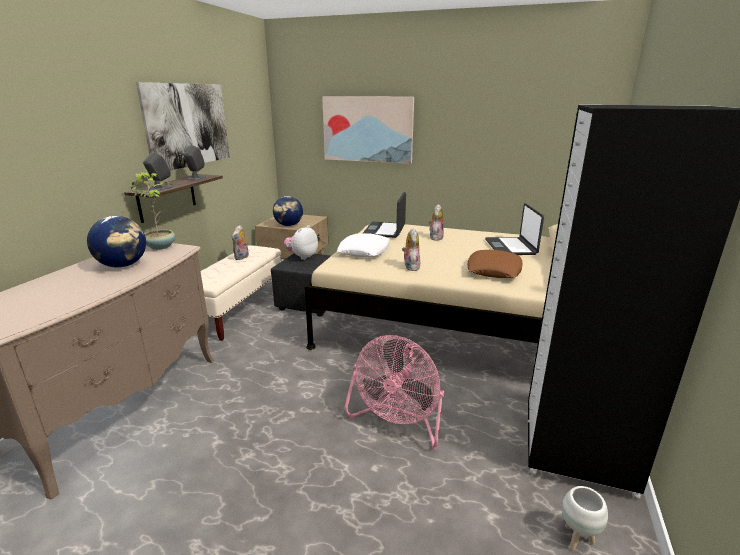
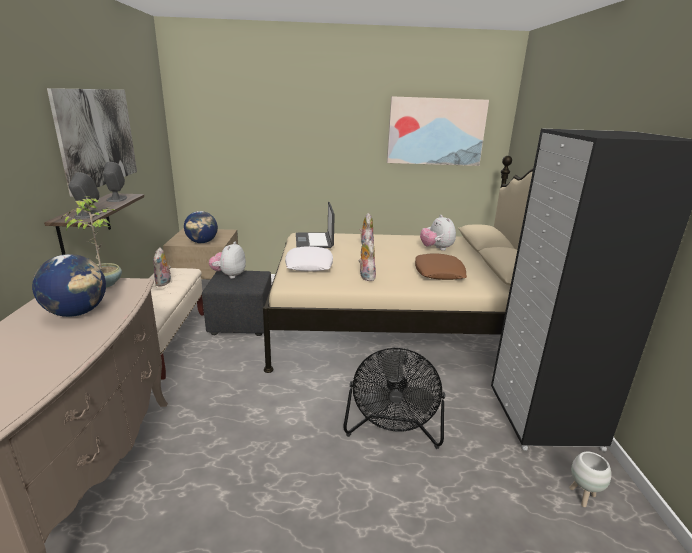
camera: 20 degrees left, 0 degrees up
(368, 129) = (279, 139): picture -> picture (435, 131)
(395, 420) = (389, 428): pink fan -> black fan
(511, 247) = (436, 249): laptop -> plush toy

